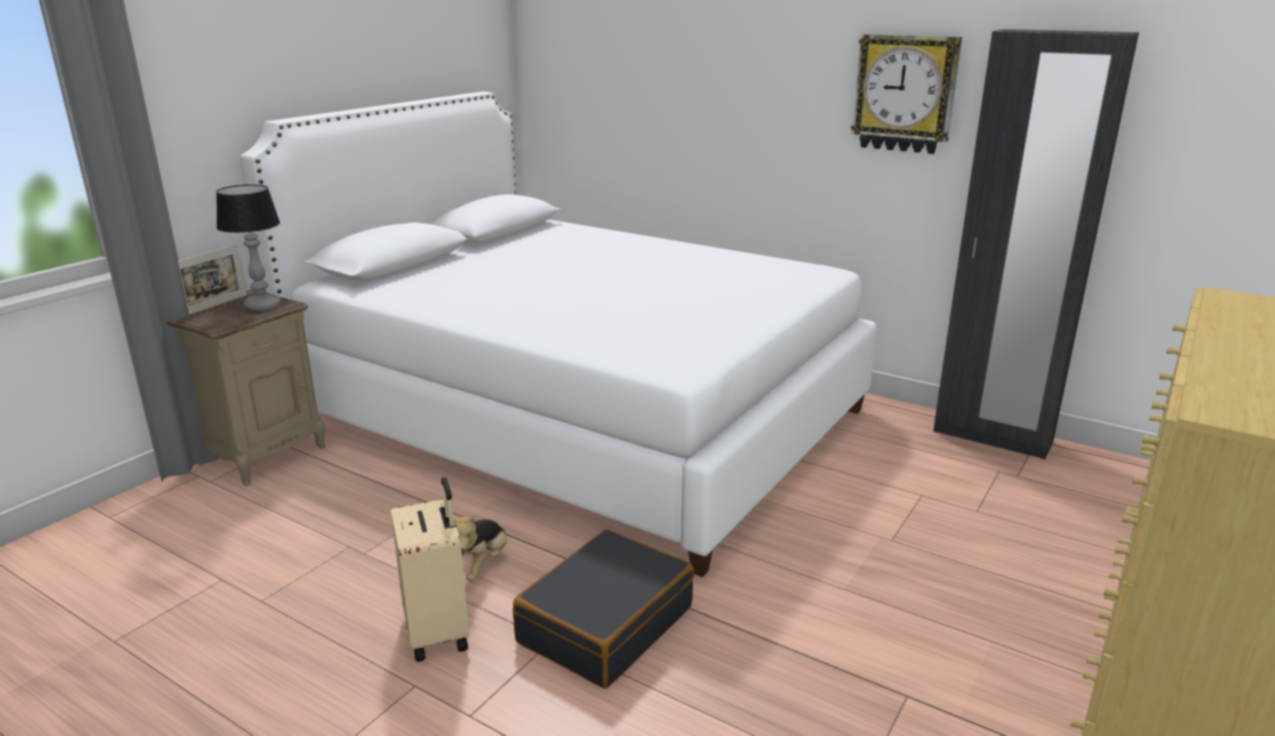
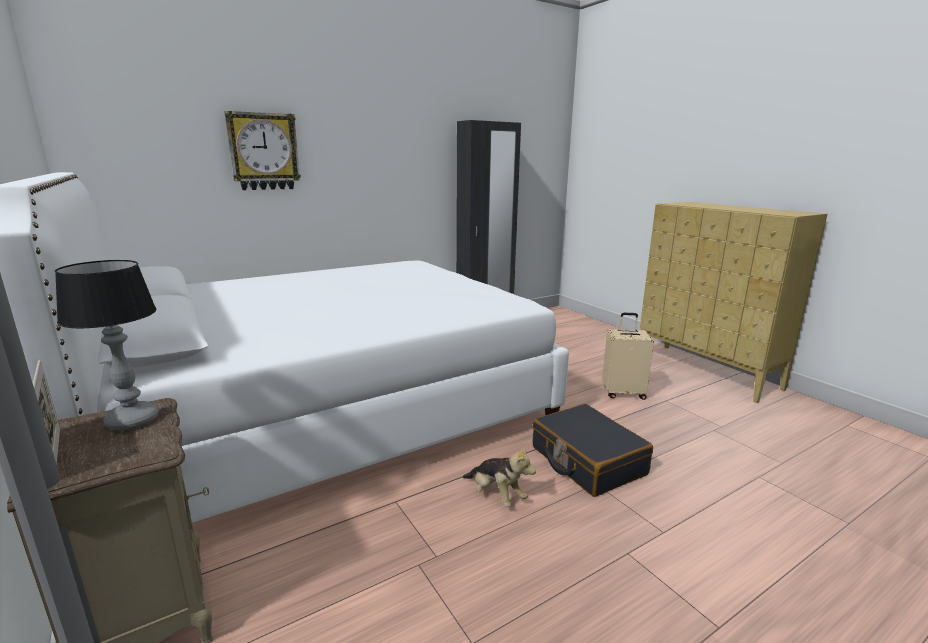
camera: 65 degrees left, 5 degrees down
(439, 632) = (569, 530): beige suitcase -> beige suitcase (623, 393)
(905, 93) = (411, 157): wall clock -> wall clock (264, 152)

